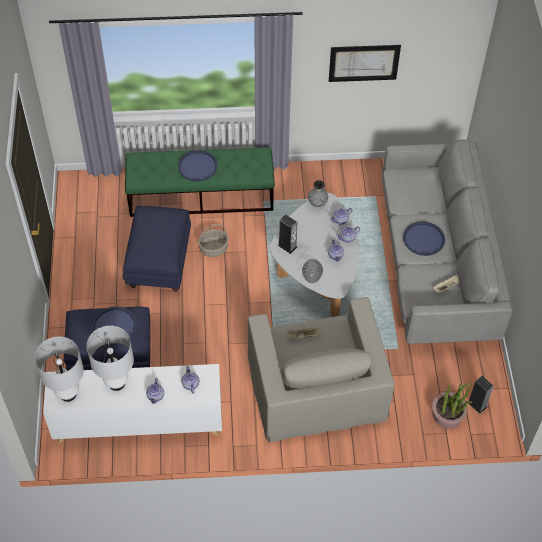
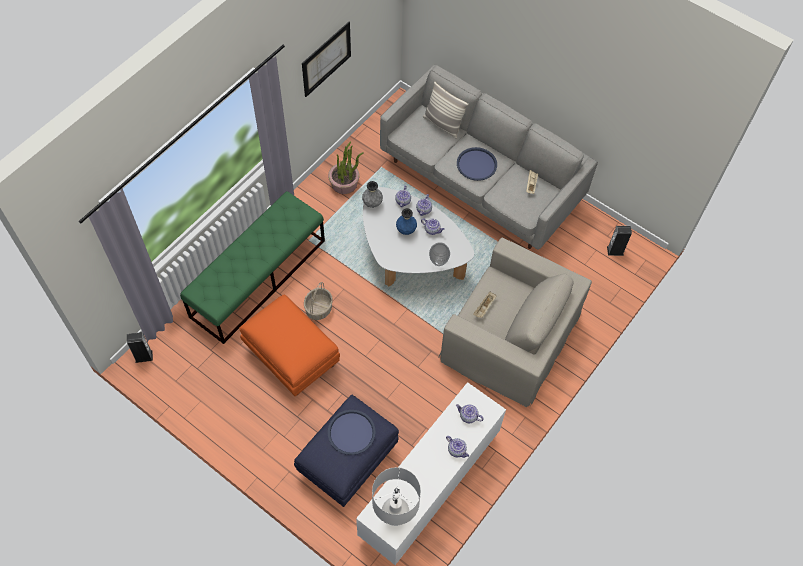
camera: 50 degrees left, 5 degrees up
(116, 383) = (418, 470): white table lamp -> none
(159, 261) = (291, 356): blue ottoman -> orange ottoman
(197, 166) = (252, 253): blue tray -> none
(287, 246) = (392, 253): speaker -> speaker (144, 356)
(317, 240) = (406, 230): none -> blue vase
(435, 192) = (442, 124): none -> pillow
(447, 415) = (608, 275): potted plant -> potted plant (344, 183)

